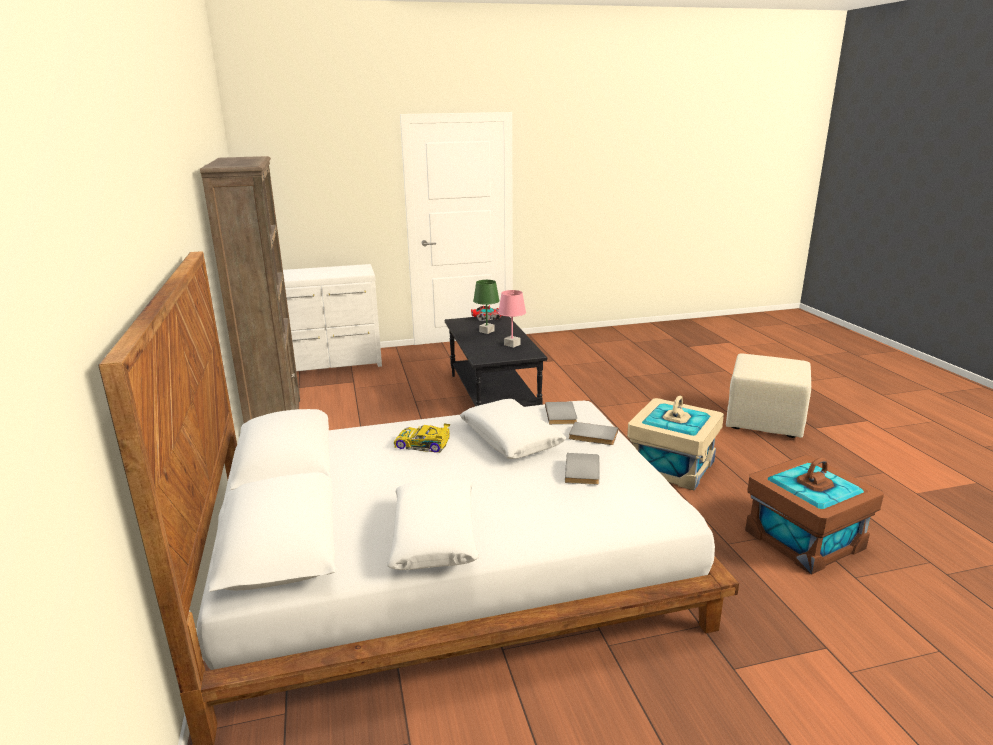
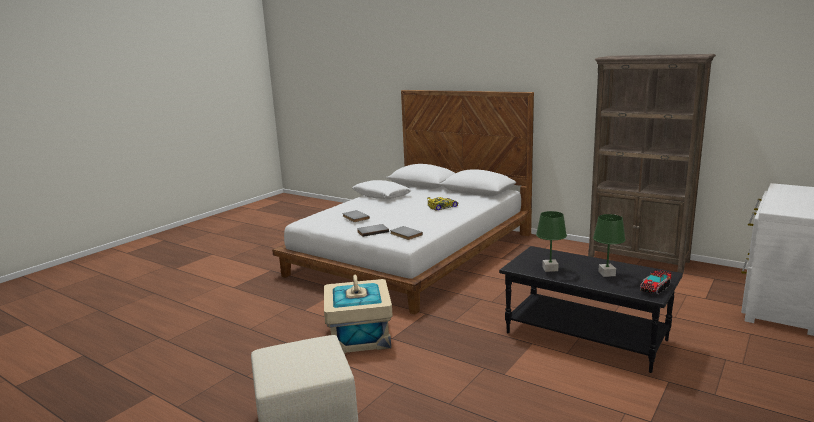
camera: 140 degrees right, 5 degrees down
(511, 438) = (410, 220): white pillow -> none
(512, 345) = (550, 269): pink table lamp -> green table lamp
(804, 540) = (247, 324): brown storage box -> none

